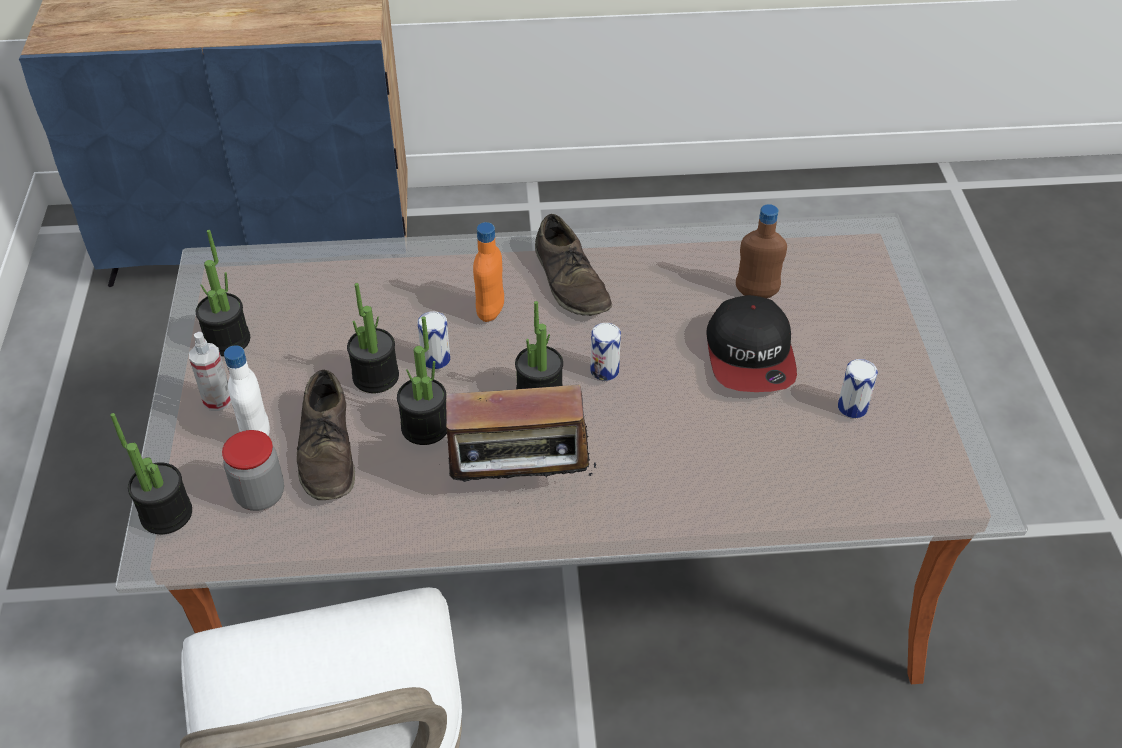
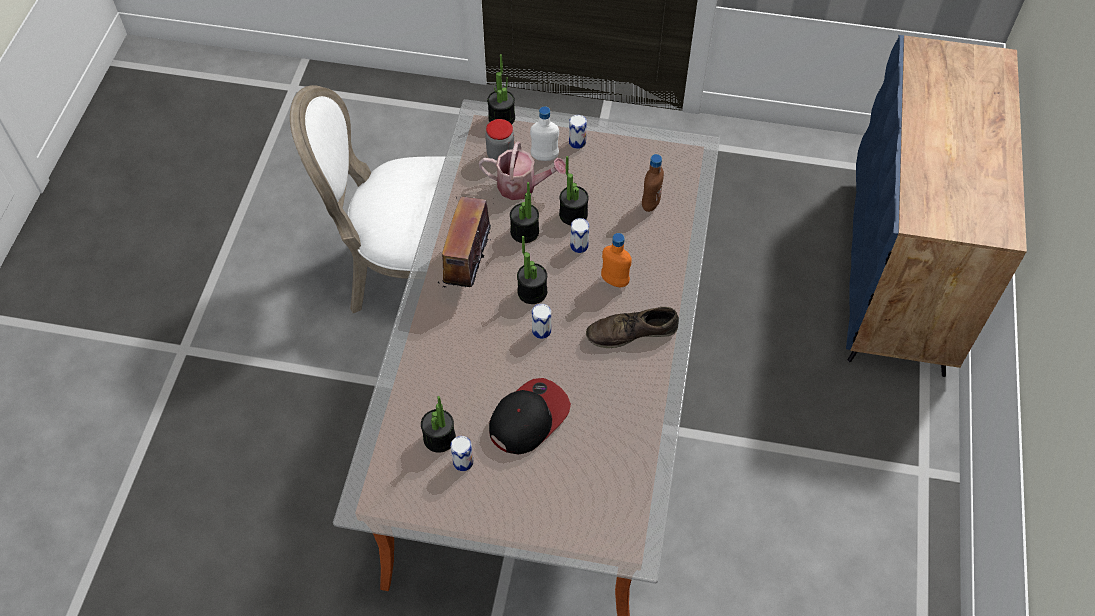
camera: 105 degrees right, 10 degrees up
(217, 400) = (577, 142): spray bottle -> can
(227, 340) = (625, 149): potted plant -> potted plant (439, 438)
(328, 450) = (522, 186): brown shoe -> watering can
(750, 355) = (528, 418): cap -> cap turned 120 degrees clockwise
(756, 293) = (588, 442): brown bottle -> brown bottle (650, 204)

